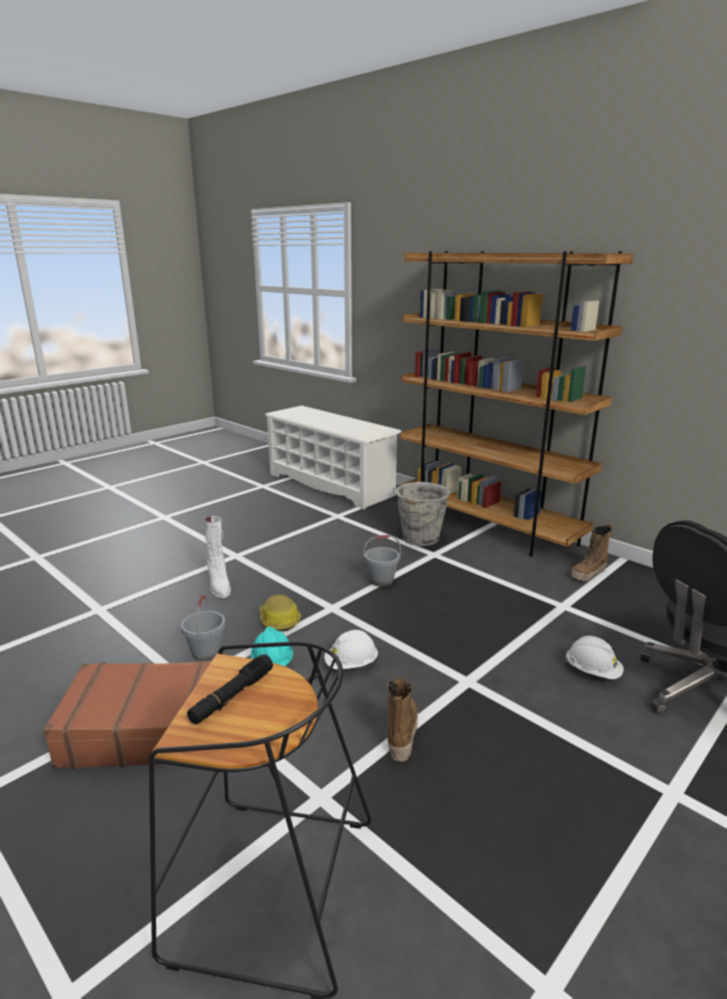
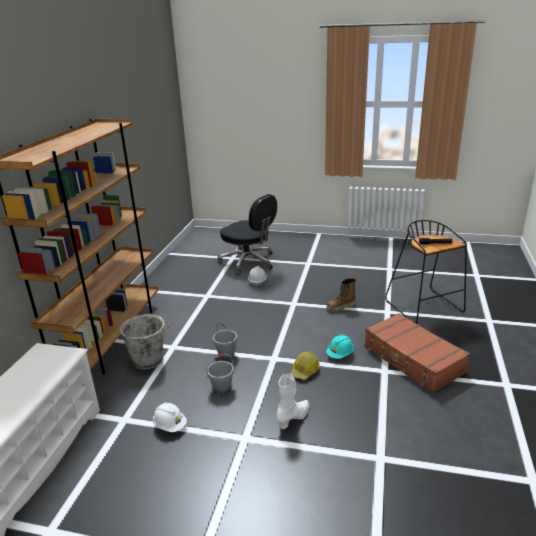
camera: 120 degrees left, 5 degrees up
(206, 652) = (358, 379): grey bucket -> grey bucket (222, 387)
(351, 665) = (315, 332): white hard hat -> white hard hat (170, 425)
(588, 574) = (164, 295): boot -> none

